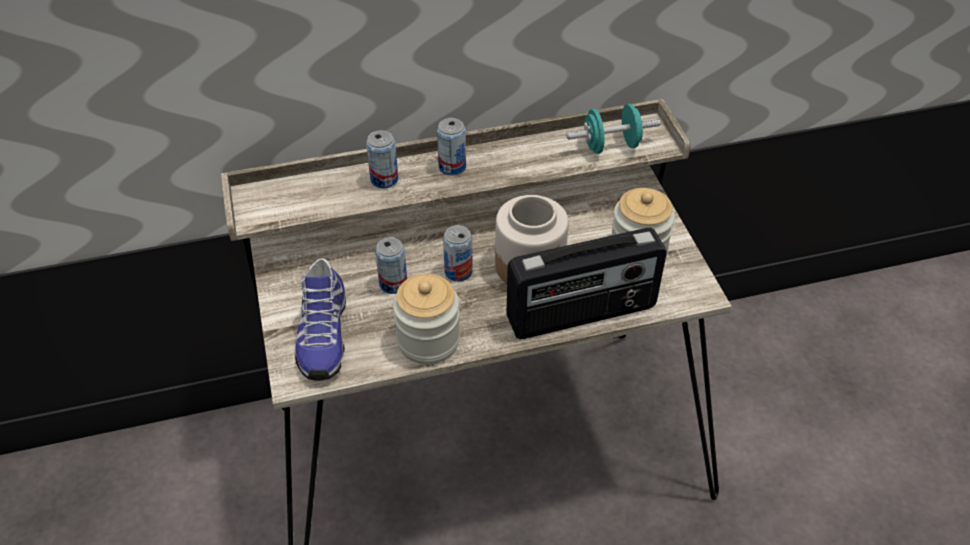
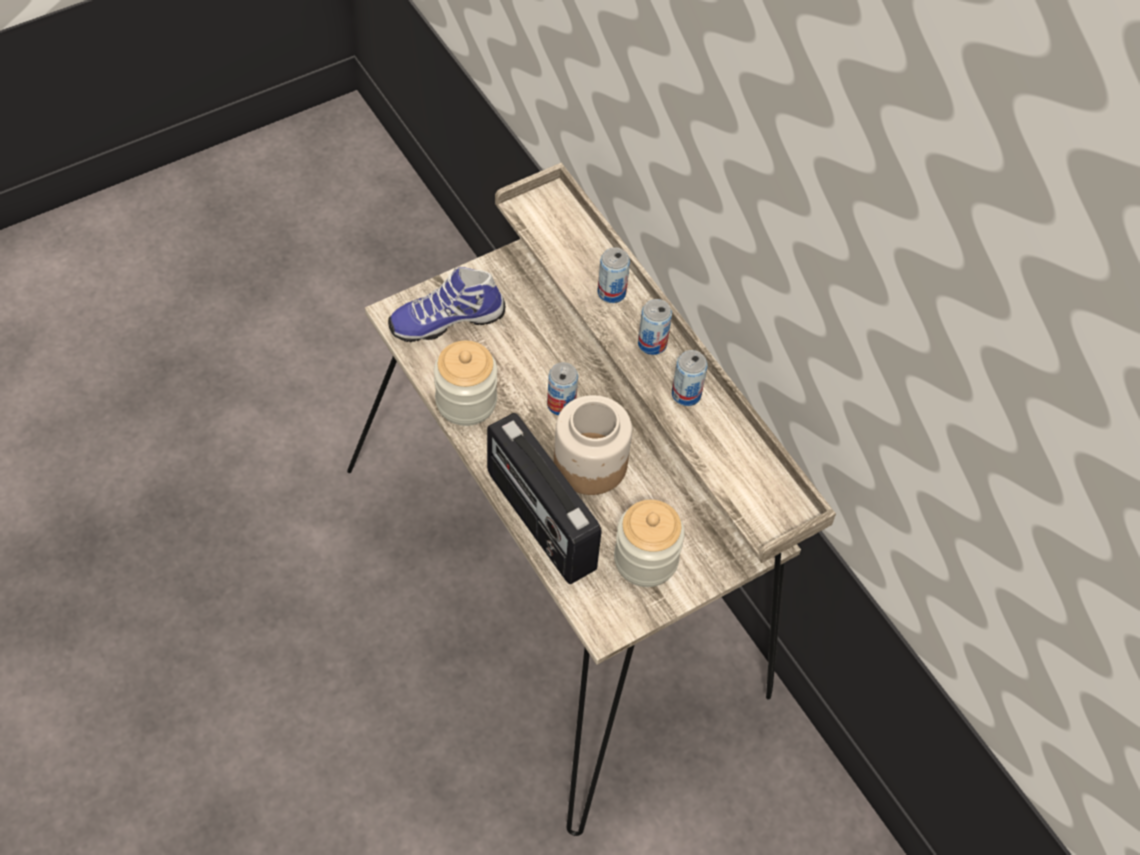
camera: 70 degrees right, 10 degrees up
(393, 284) = (527, 355): can -> can (686, 394)
(611, 146) = (743, 480): turquoise dumbbell -> none

